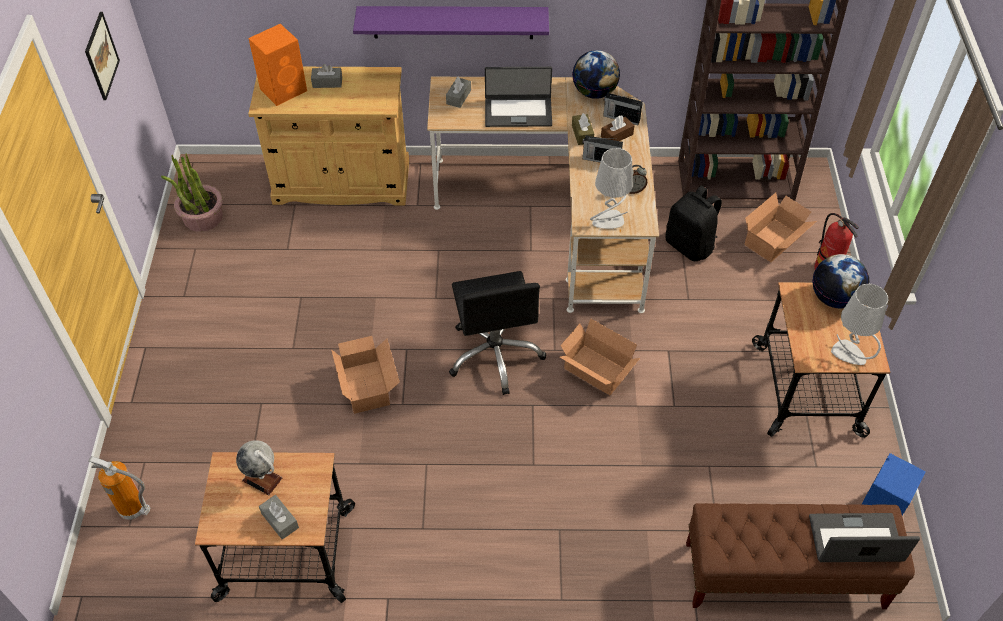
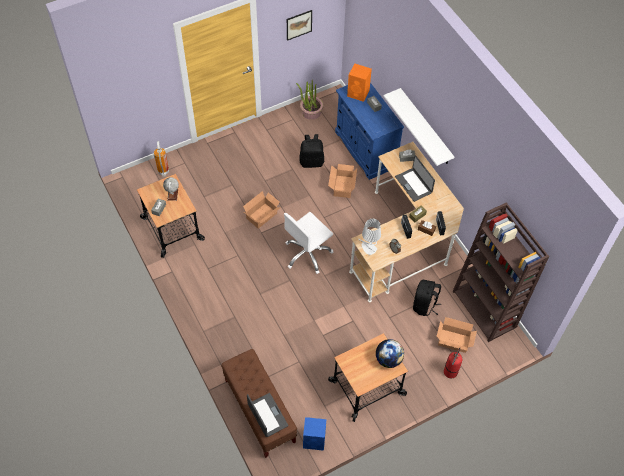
camera: 60 degrees right, 5 degrees up
(308, 263) = (311, 161): none -> black backpack
(341, 182) = (365, 149): beige cabinet -> blue cabinet
(453, 22) = (425, 127): purple shelf -> white shelf
(495, 354) = (307, 254): black office chair -> white office chair
(594, 92) = (449, 209): globe -> none
(596, 372) = (322, 297): cardboard box -> cardboard box (342, 187)
(849, 353) = (358, 376): grey table lamp -> none

